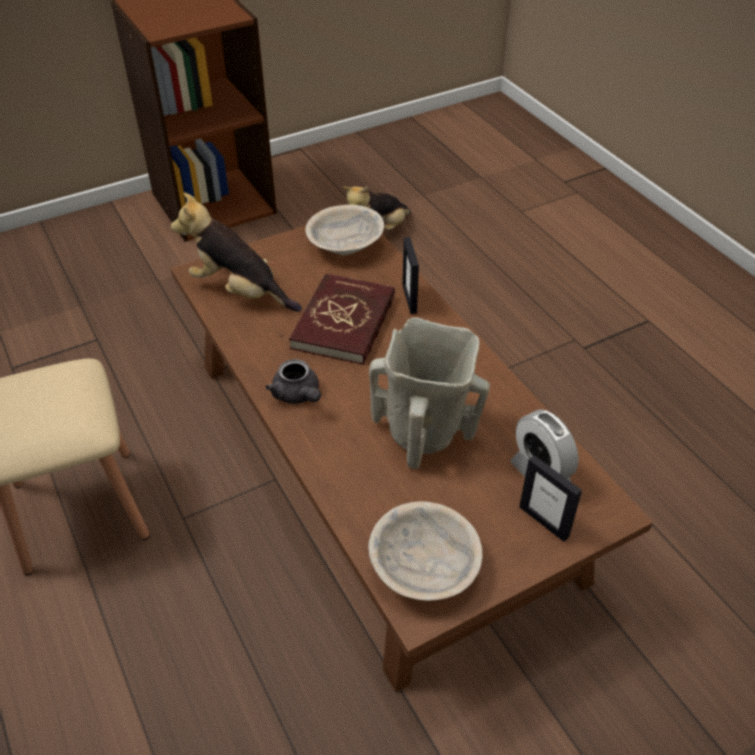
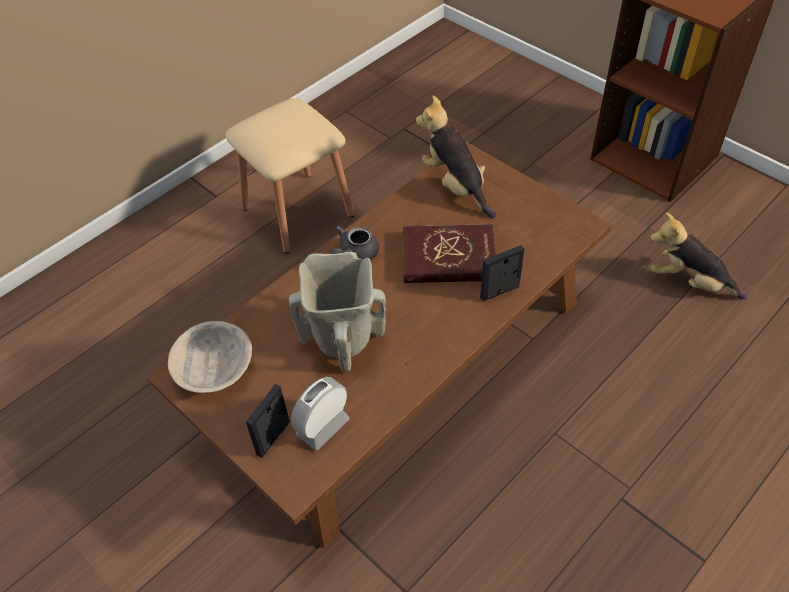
camera: 75 degrees right, 5 degrees up
(240, 291) = (455, 186): plush toy -> plush toy turned 45 degrees counterclockwise
(345, 245) = (550, 230): beige bowl -> none

